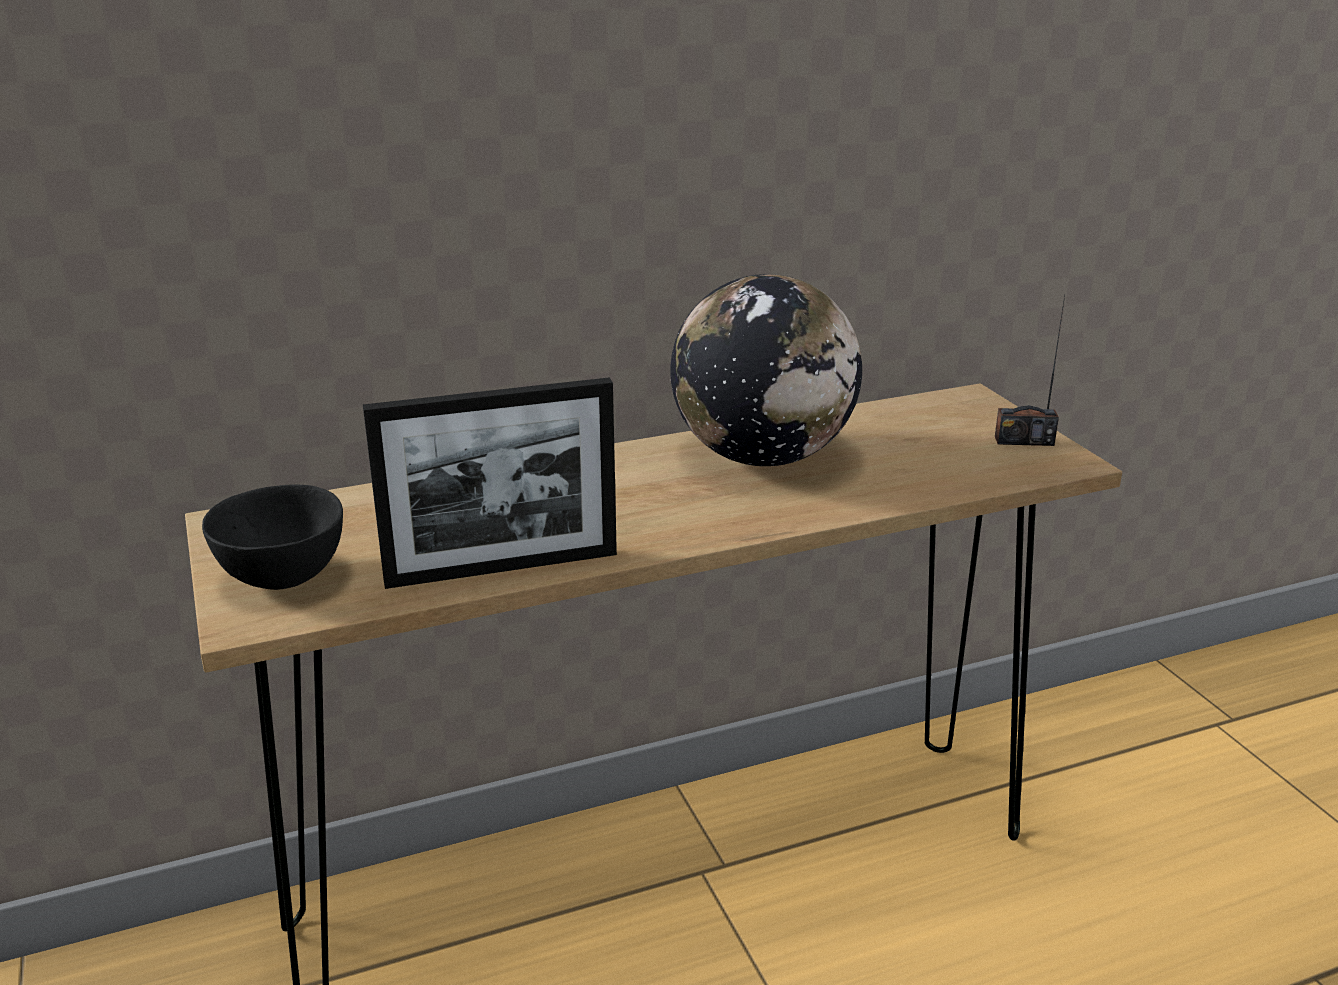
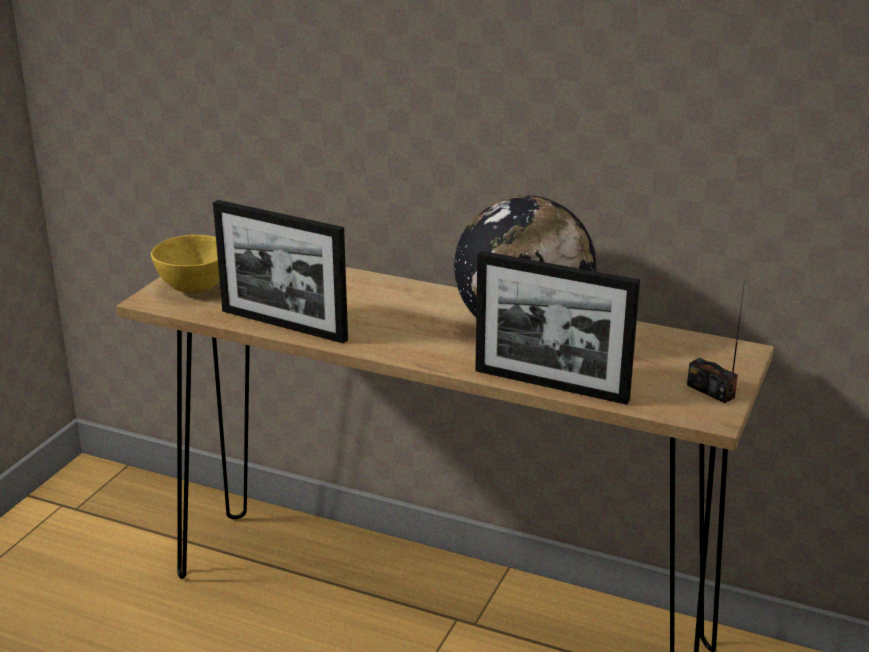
camera: 45 degrees right, 0 degrees up
(283, 579) = (194, 288): black bowl -> yellow bowl
(901, 497) = (551, 385): none -> picture frame

